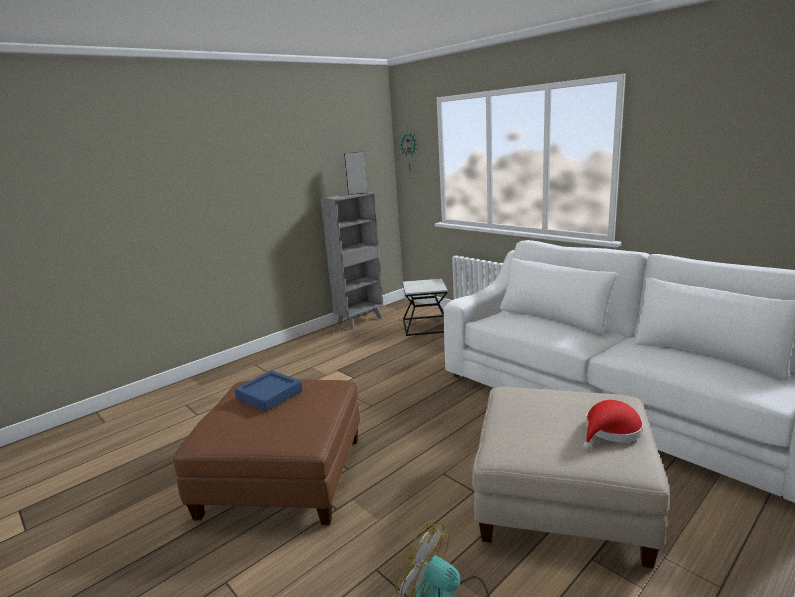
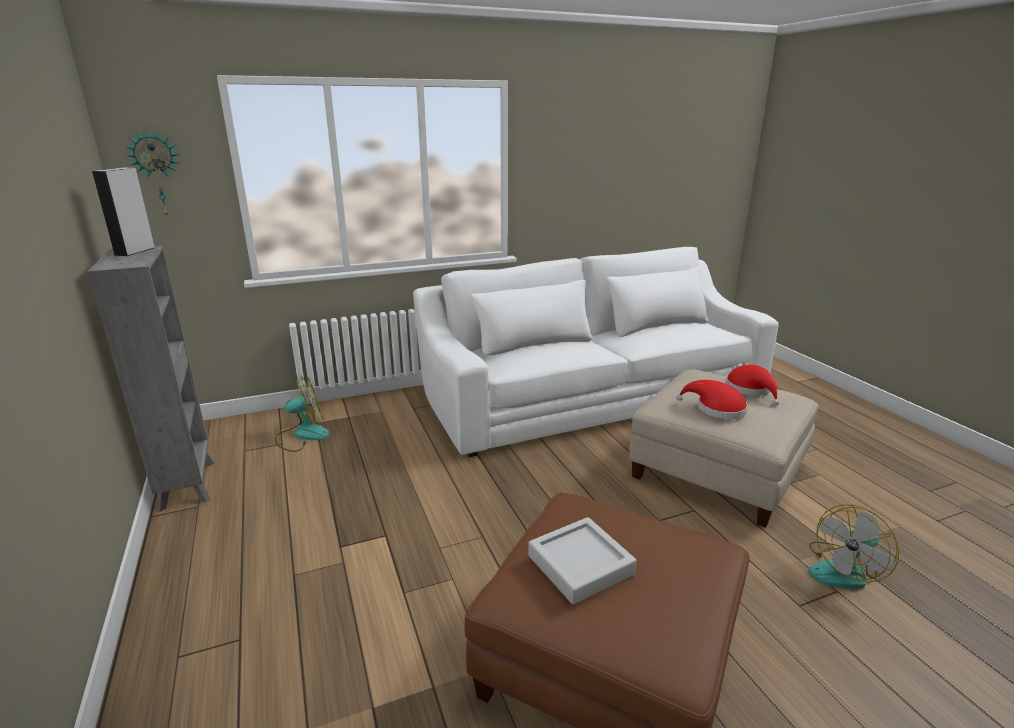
camera: 70 degrees left, 5 degrees up
(269, 395) = (580, 565): blue tray -> grey tray
(426, 325) = (302, 435): side table -> fan
(530, 415) = (716, 409): none -> red hat

